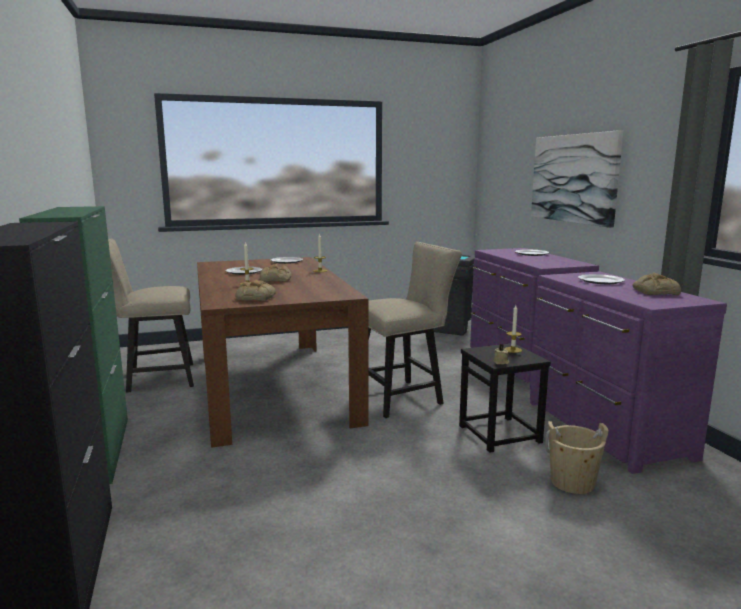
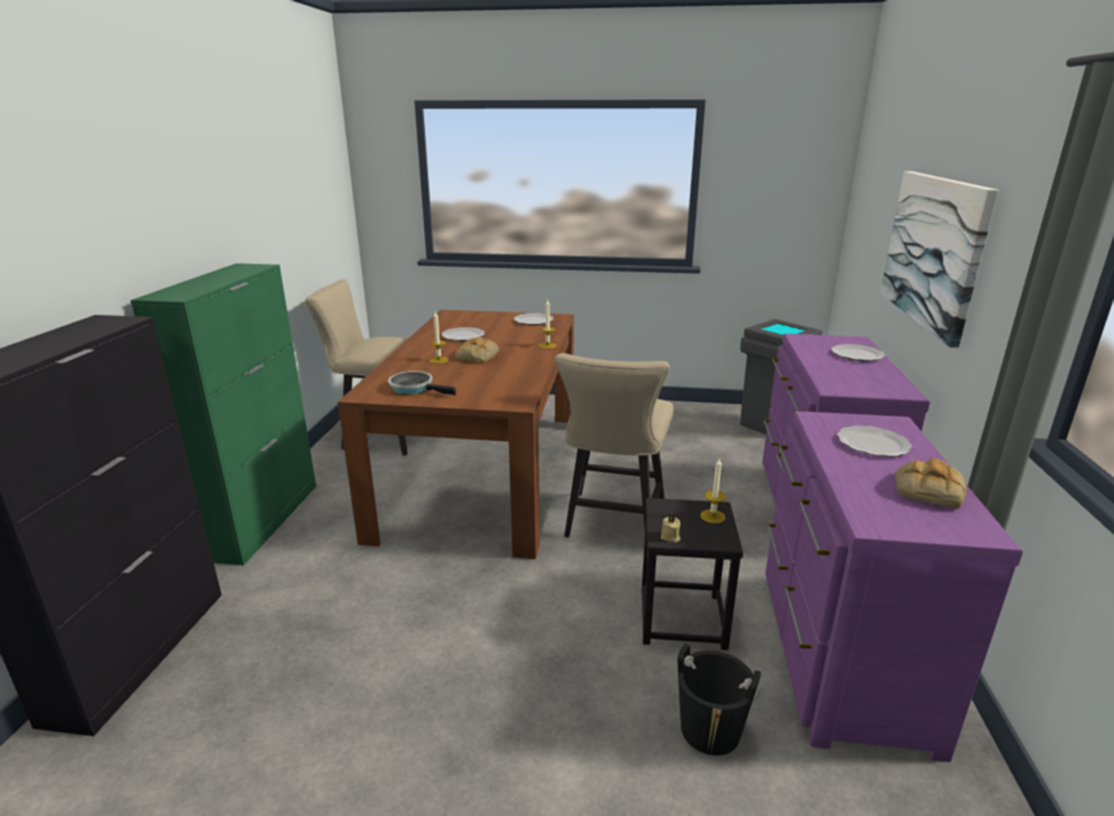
camera: 25 degrees right, 10 degrees up
(255, 297) = (415, 388): bread -> frying pan
(403, 396) = (612, 524): beige chair -> beige chair turned 105 degrees clockwise
(572, 482) = (710, 730): beige bucket -> black bucket

